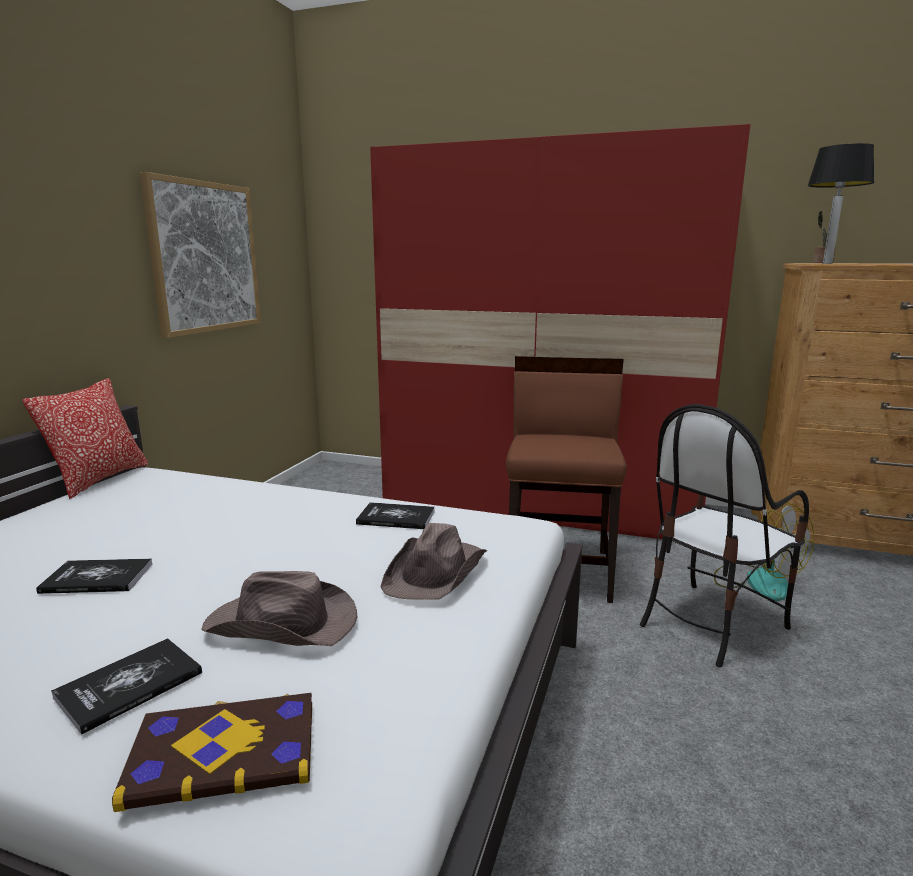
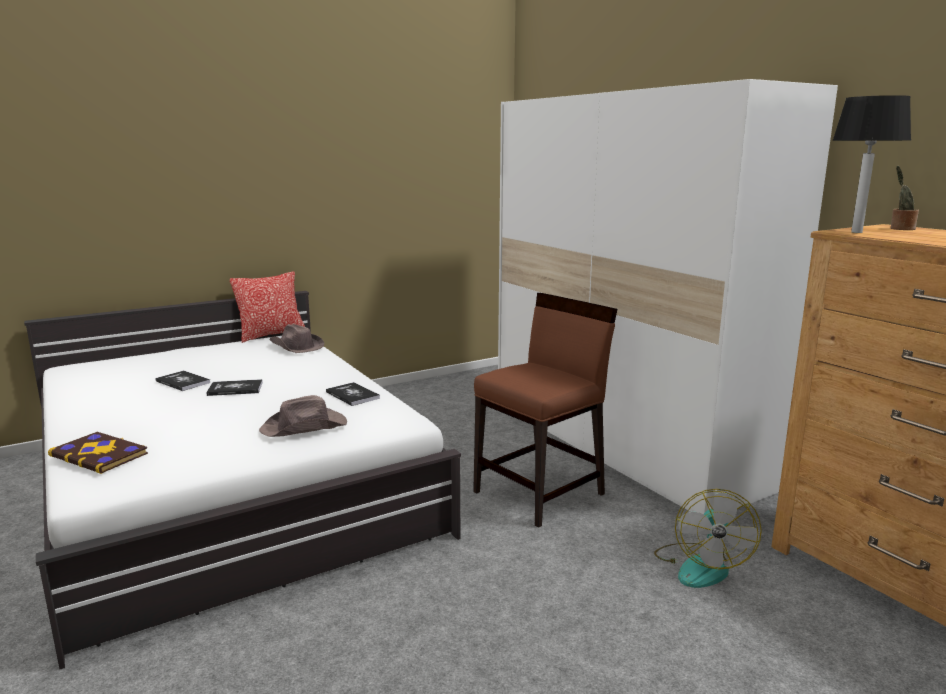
camera: 40 degrees right, 0 degrees up
(129, 685) = (118, 424): book -> book (235, 389)
(205, 257) = (391, 189): picture -> none
(283, 624) = (199, 423): brown hat -> brown hat (296, 347)
(540, 505) = (620, 443): red wardrobe -> white wardrobe
(710, 623) = (588, 571): chair -> none

